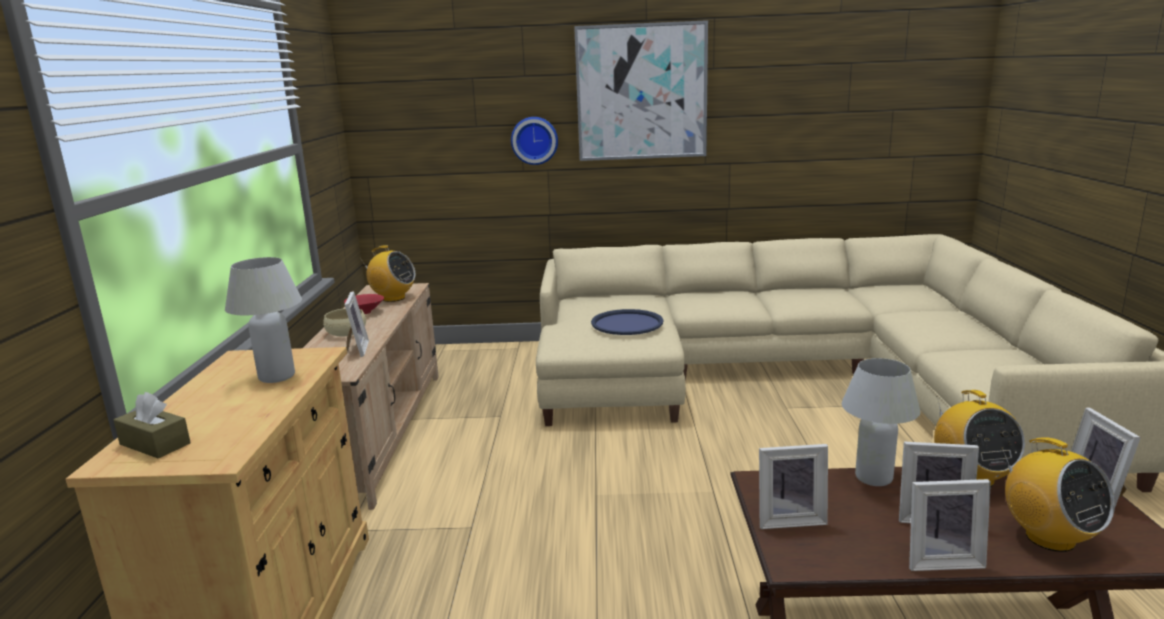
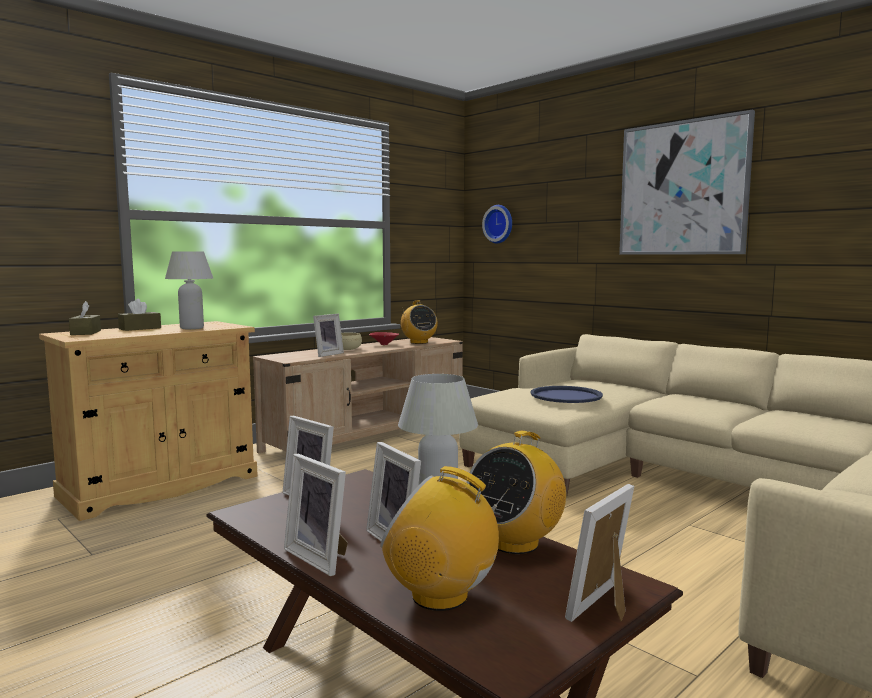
camera: 45 degrees right, 10 degrees down
(199, 404) = (140, 328): none -> brown tissue box
(534, 140) = (587, 235): wall clock -> wall clock (499, 224)
(1049, 538) = (441, 596): radio -> radio turned 90 degrees clockwise

